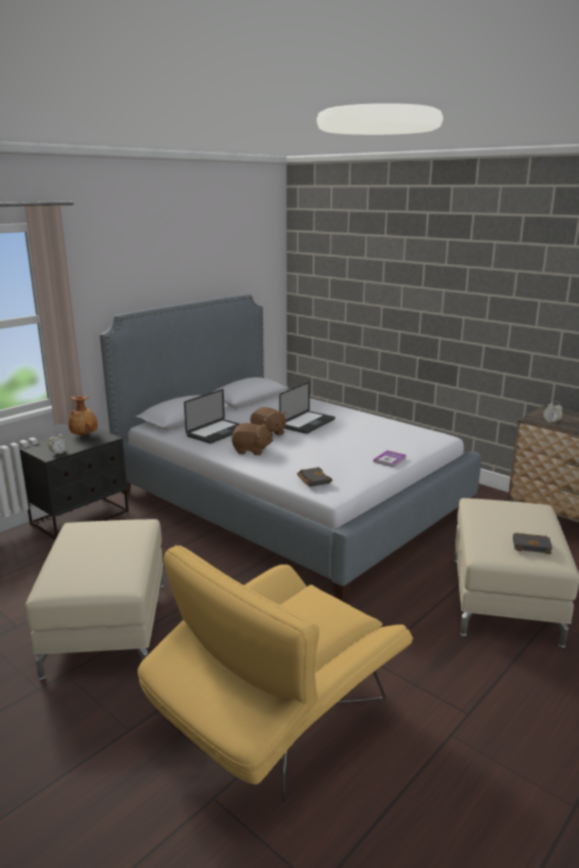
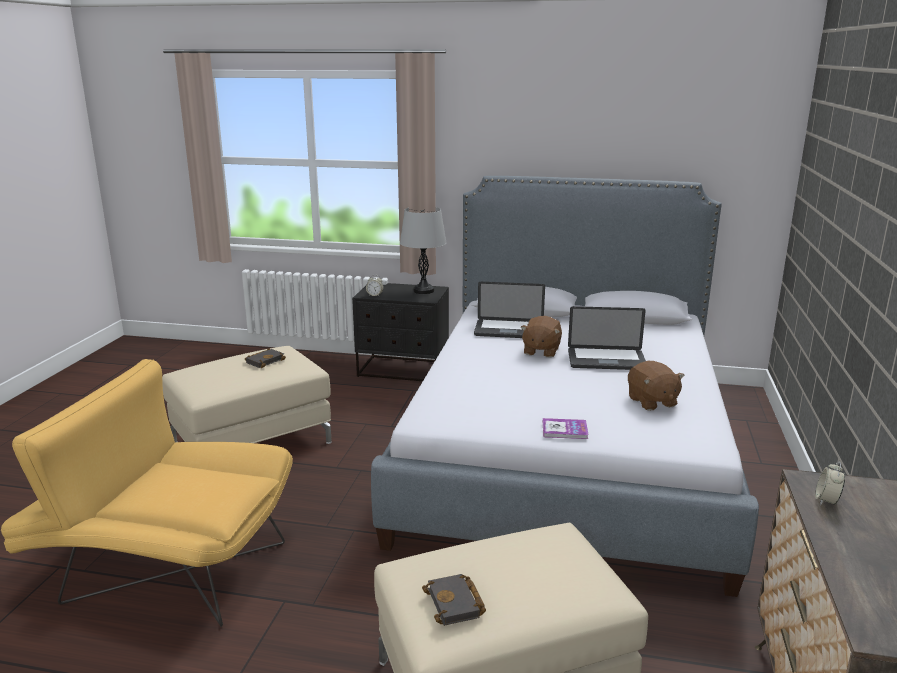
camera: 60 degrees right, 0 degrees up
(84, 435) = (423, 291): brown vase -> grey table lamp
(251, 450) = (483, 356): brown plush toy -> brown plush toy (652, 402)
(312, 479) = (440, 400): black book -> black book (265, 360)

